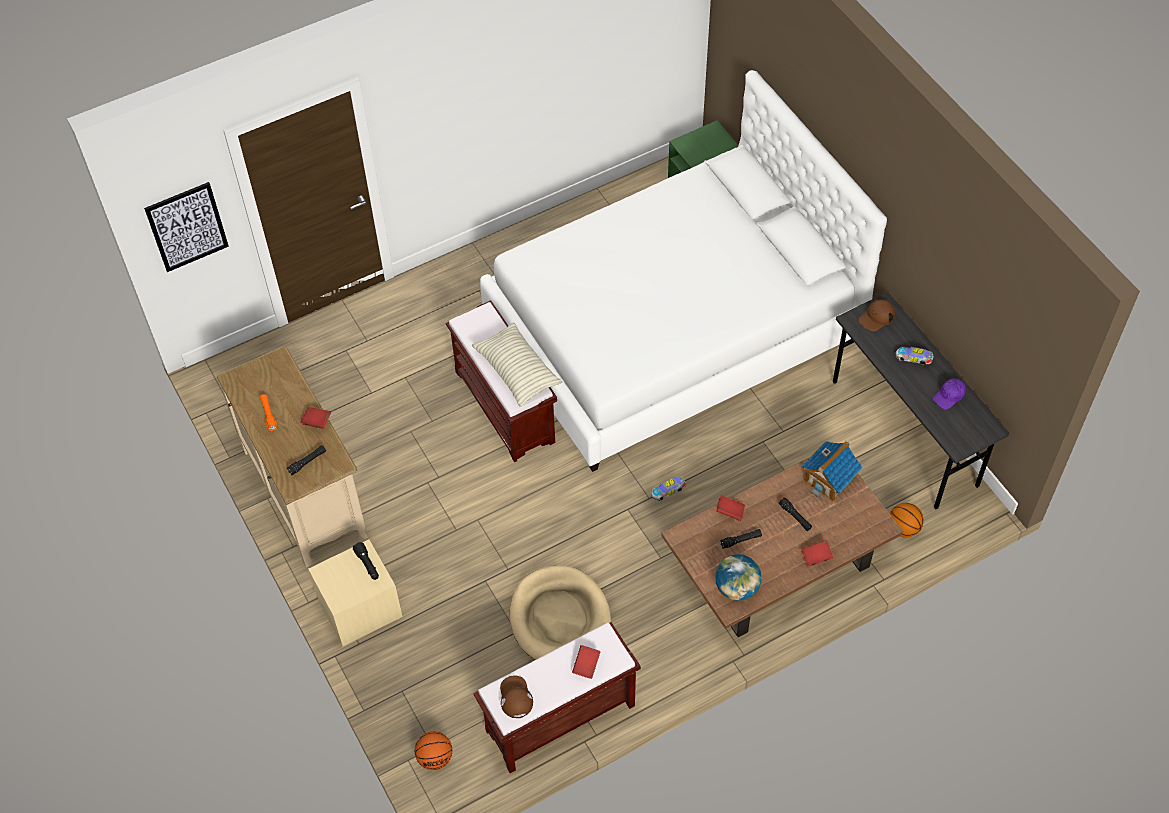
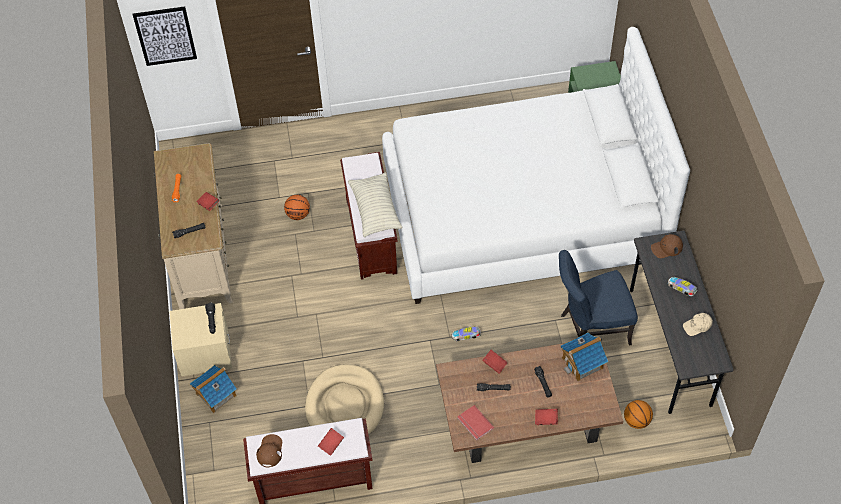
camera: 20 degrees right, 0 degrees up
(395, 655) = (215, 395): none -> toy house
(435, 757) = (212, 478): basketball -> basketball (298, 214)
(737, 588) = (474, 424): globe -> red book
(807, 439) = (590, 329): none -> blue chair
(949, 396) = (697, 326): purple cap -> beige cap

